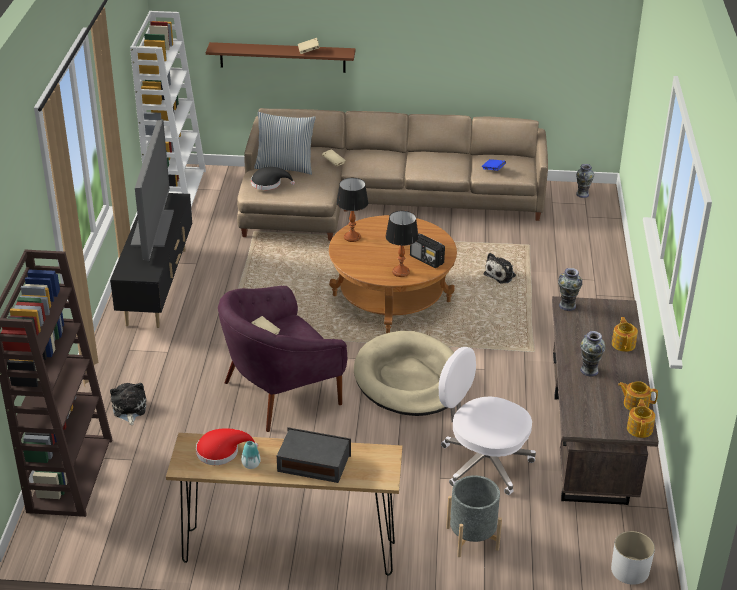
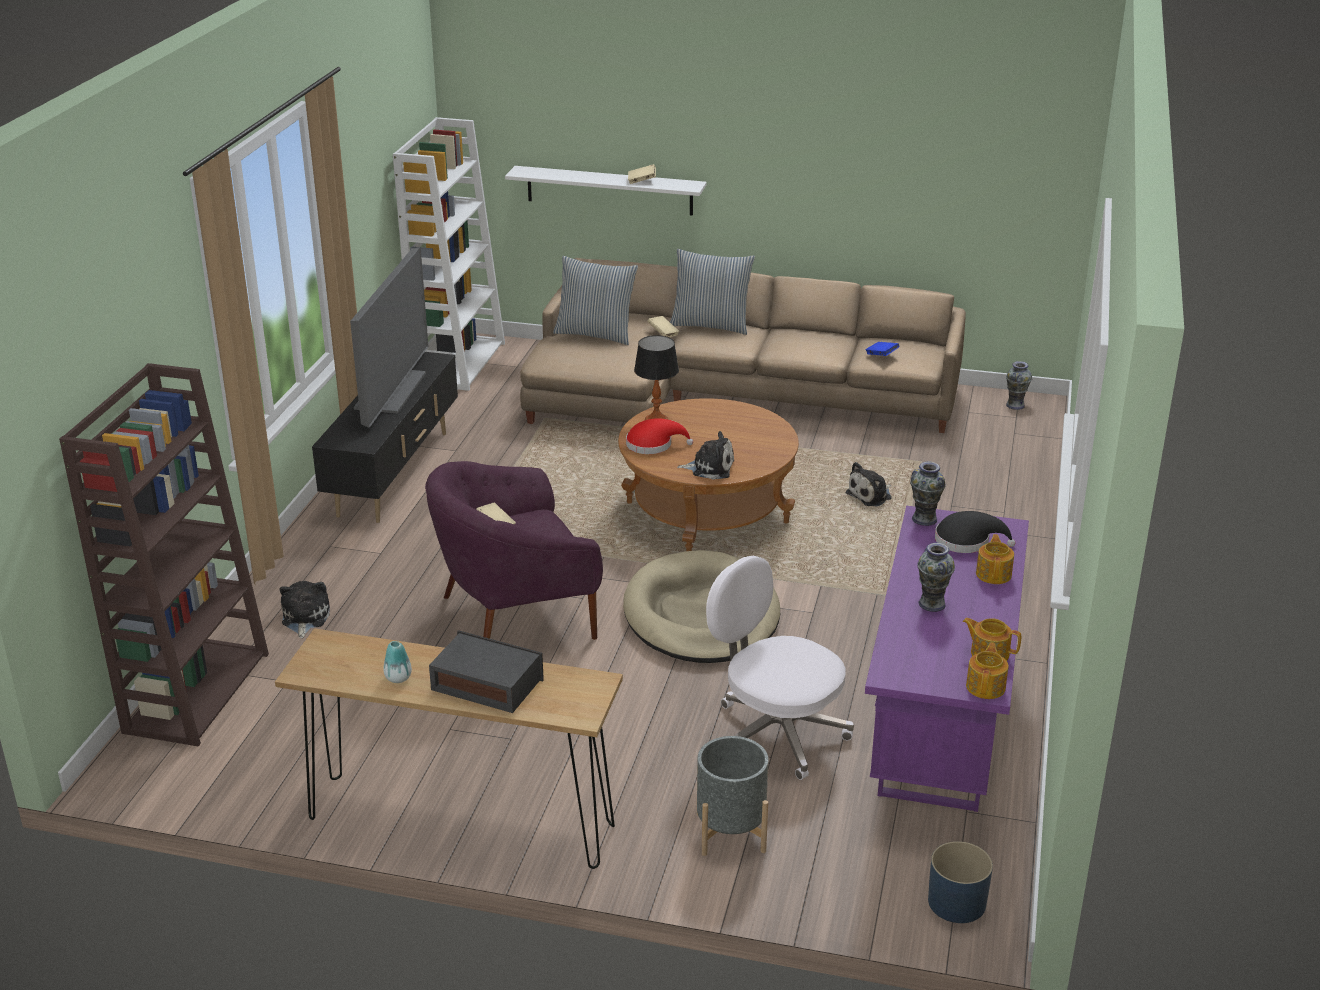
camera: 10 degrees right, 5 degrees down
(221, 451) = (363, 657): red hat -> red hat (653, 445)
(269, 183) = (566, 352): black hat -> black hat (967, 541)
(282, 57) = (609, 190): brown shelf -> white shelf
(366, 153) = (711, 325): none -> pillow
(400, 272) = (710, 467): table lamp -> plush toy
(427, 260) = (752, 456): radio -> none
(590, 448) = (940, 730): brown desk -> purple desk
(629, 570) = (956, 903): white planter -> blue planter

